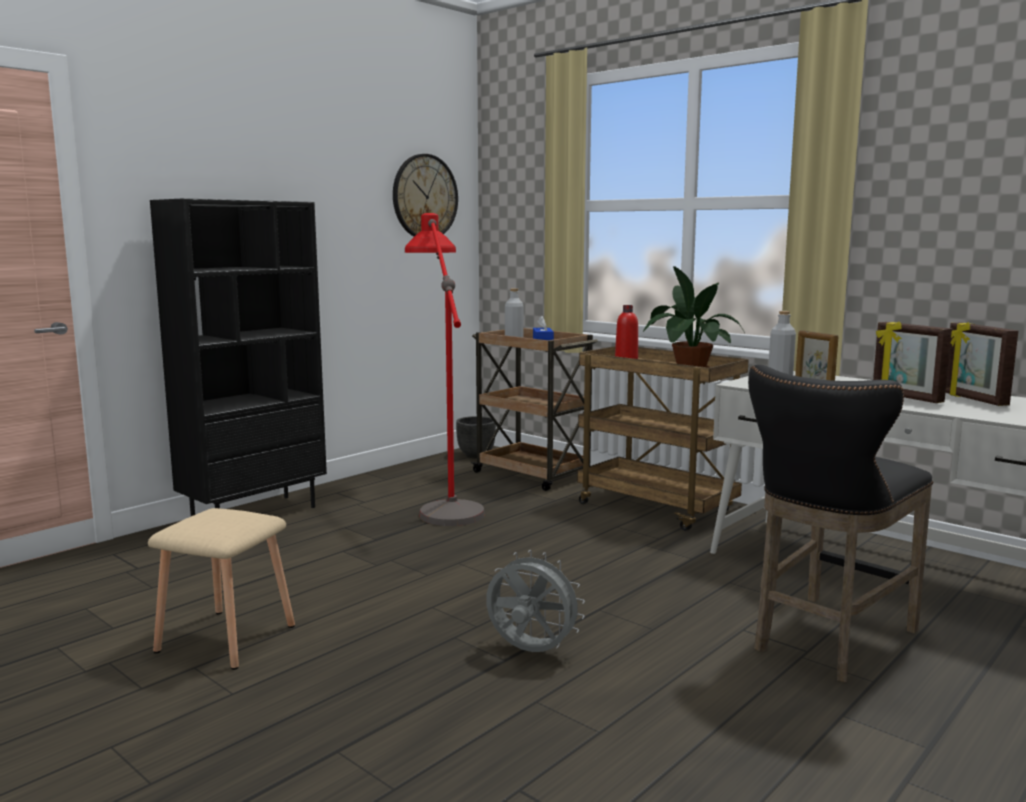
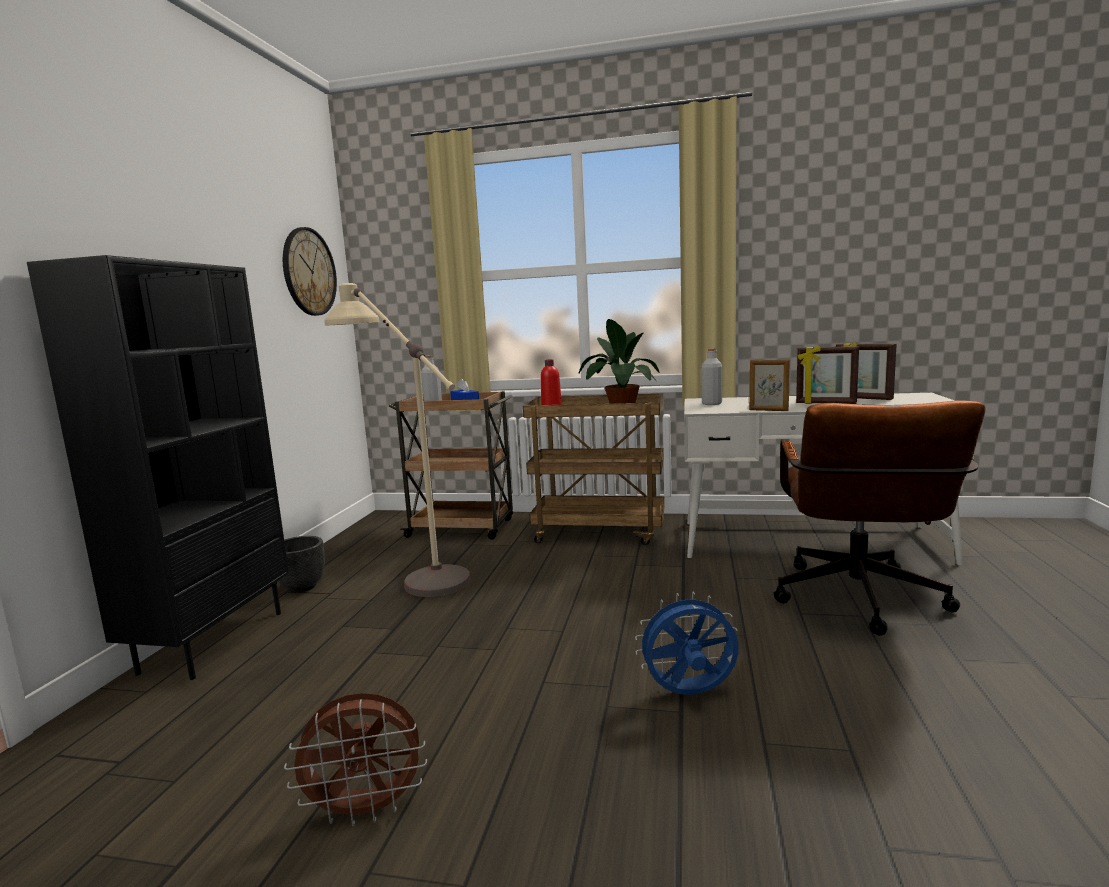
camera: 30 degrees left, 0 degrees up
(228, 638) = (367, 810): beige stool -> brown fan
(444, 500) = (412, 570): red floor lamp -> beige floor lamp
(476, 455) = (387, 522): black planter -> black planter (302, 587)
(530, 652) = (689, 694): grey fan -> blue fan
(826, 641) = (860, 603): black stool -> brown office chair

